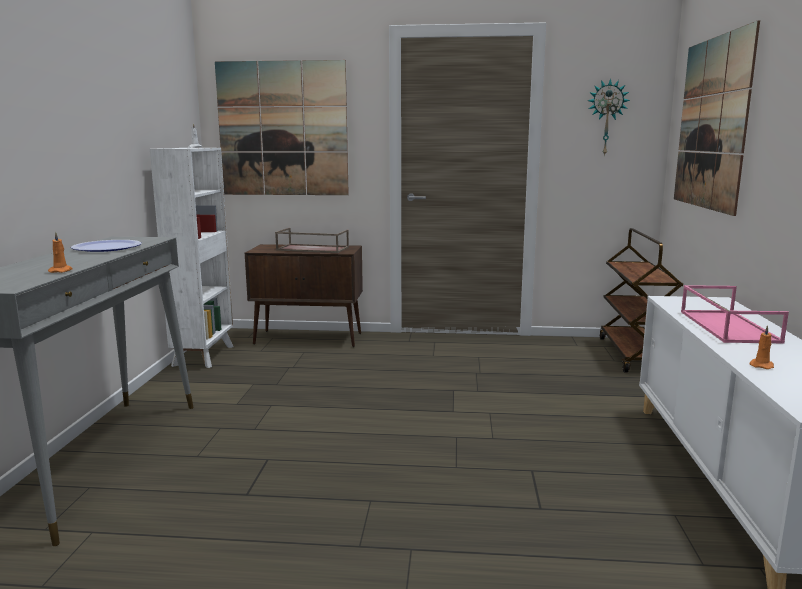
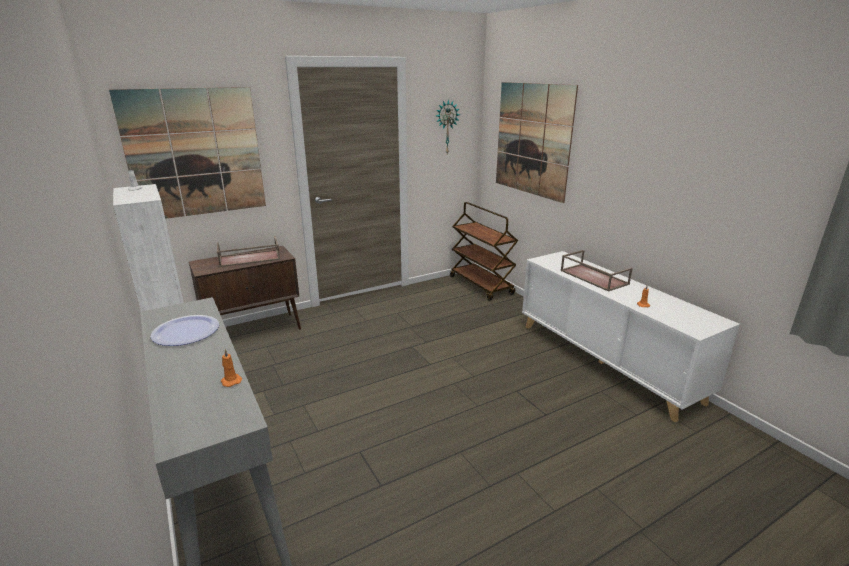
camera: 35 degrees left, 10 degrees up
(726, 326) = (592, 277): pink tray -> brown tray

